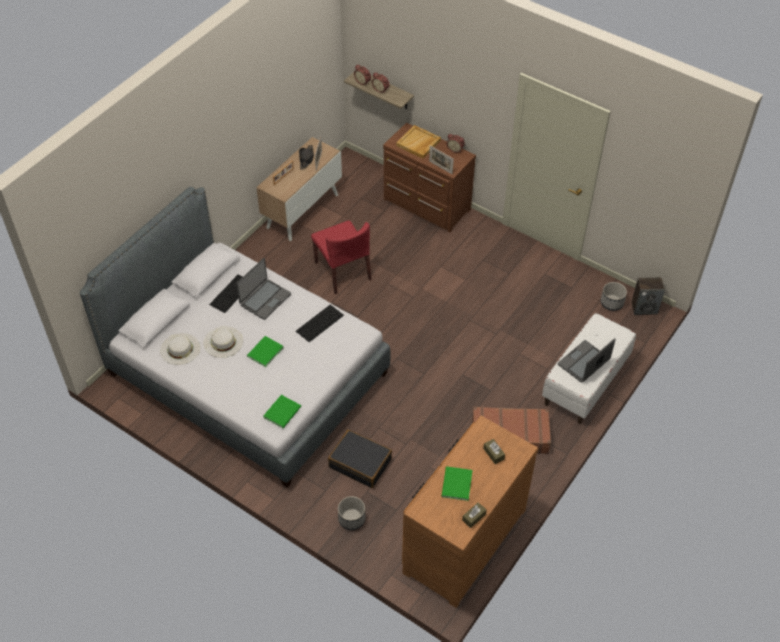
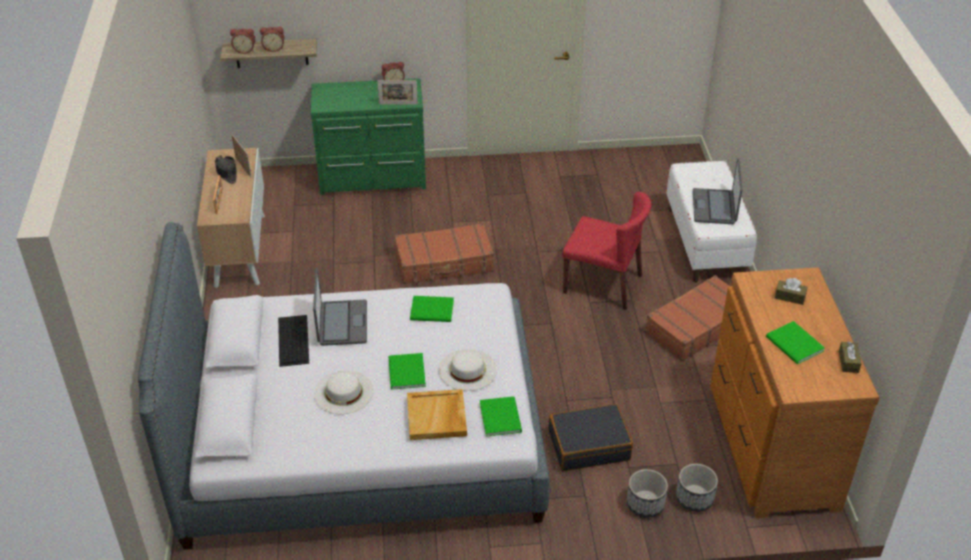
camera: 40 degrees left, 10 degrees down
(180, 349) = (298, 431): white hat -> white hat (467, 370)
(319, 323) = (433, 311): keyboard -> green book
(343, 271) = (354, 281): red chair -> red chair (603, 284)
(406, 292) = (444, 263): none -> brown suitcase
(418, 143) = (348, 95): beige tray -> beige tray (437, 417)
(426, 206) = (373, 178): brown dresser -> green dresser
(612, 303) = (647, 167): planter -> planter (695, 498)
(644, 308) = (678, 156): speaker -> none

